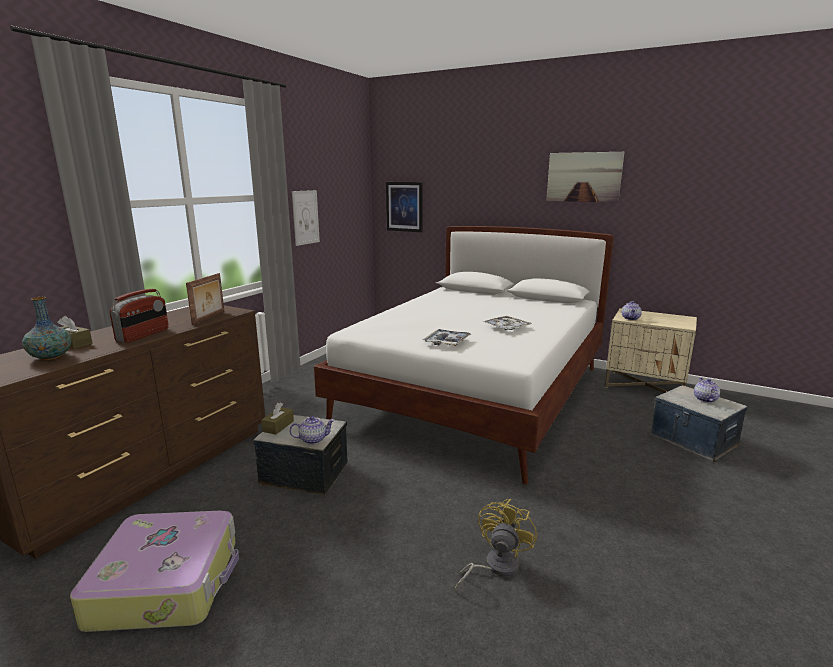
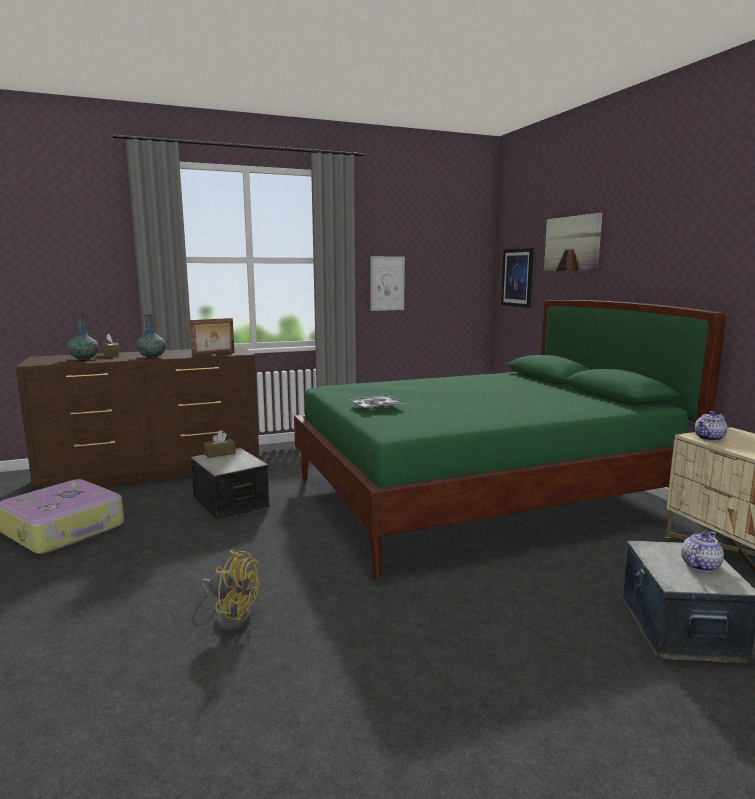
camera: 40 degrees right, 5 degrees down
(143, 335) = (152, 356): radio -> vase
(313, 439) = (222, 468): teapot -> none
(477, 394) = (482, 496): white bed -> green bed
(495, 566) = (231, 616): yellow fan -> yellow fan turned 45 degrees clockwise
(507, 327) = (472, 409): tray -> none
(583, 177) = (694, 230): picture -> picture (572, 243)

